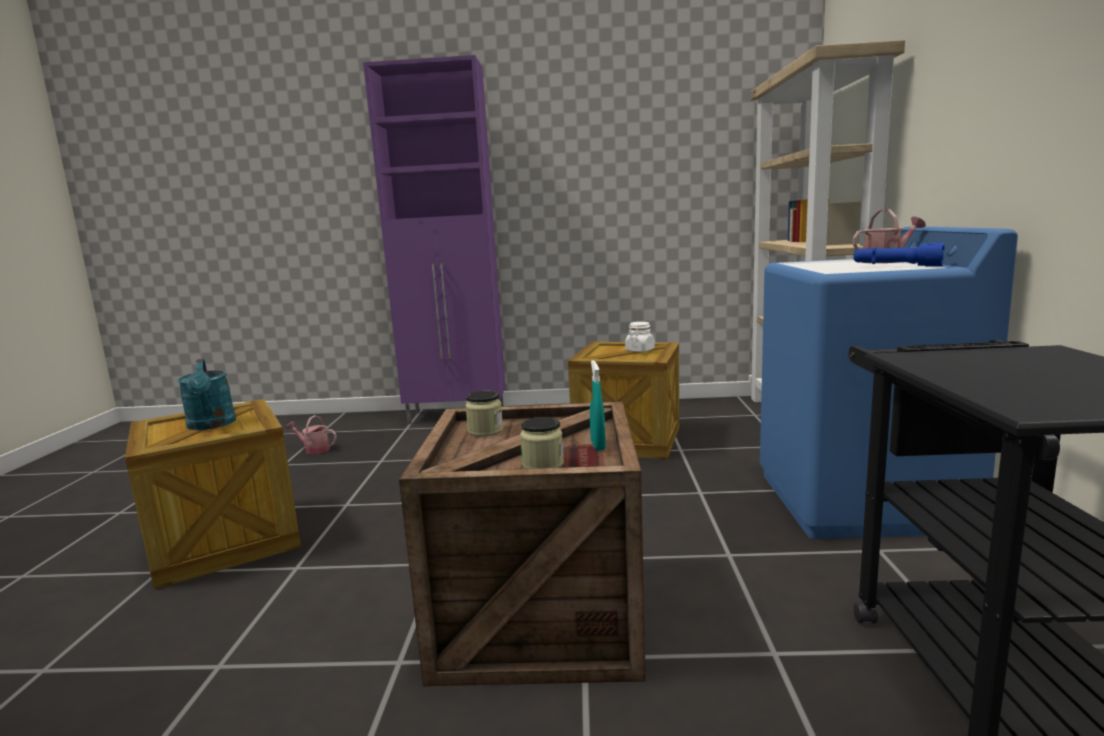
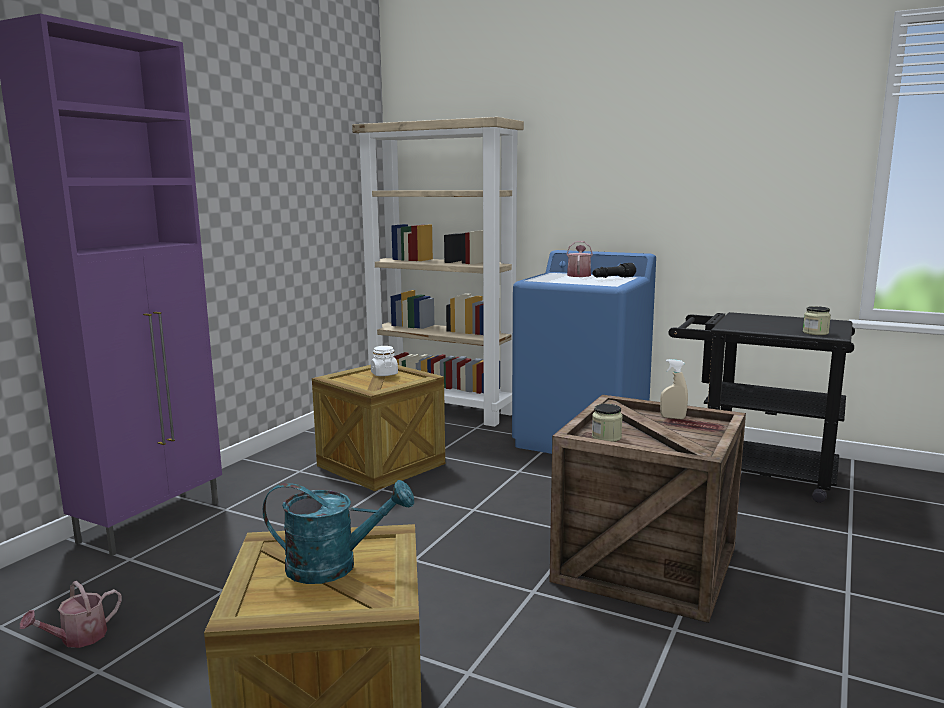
camera: 65 degrees left, 0 degrees up
(543, 464) = (697, 433): jar -> jar (815, 333)
(598, 445) = (672, 417): turquoise spray bottle -> beige spray bottle
(896, 266) = (612, 278): blue flashlight -> black flashlight

